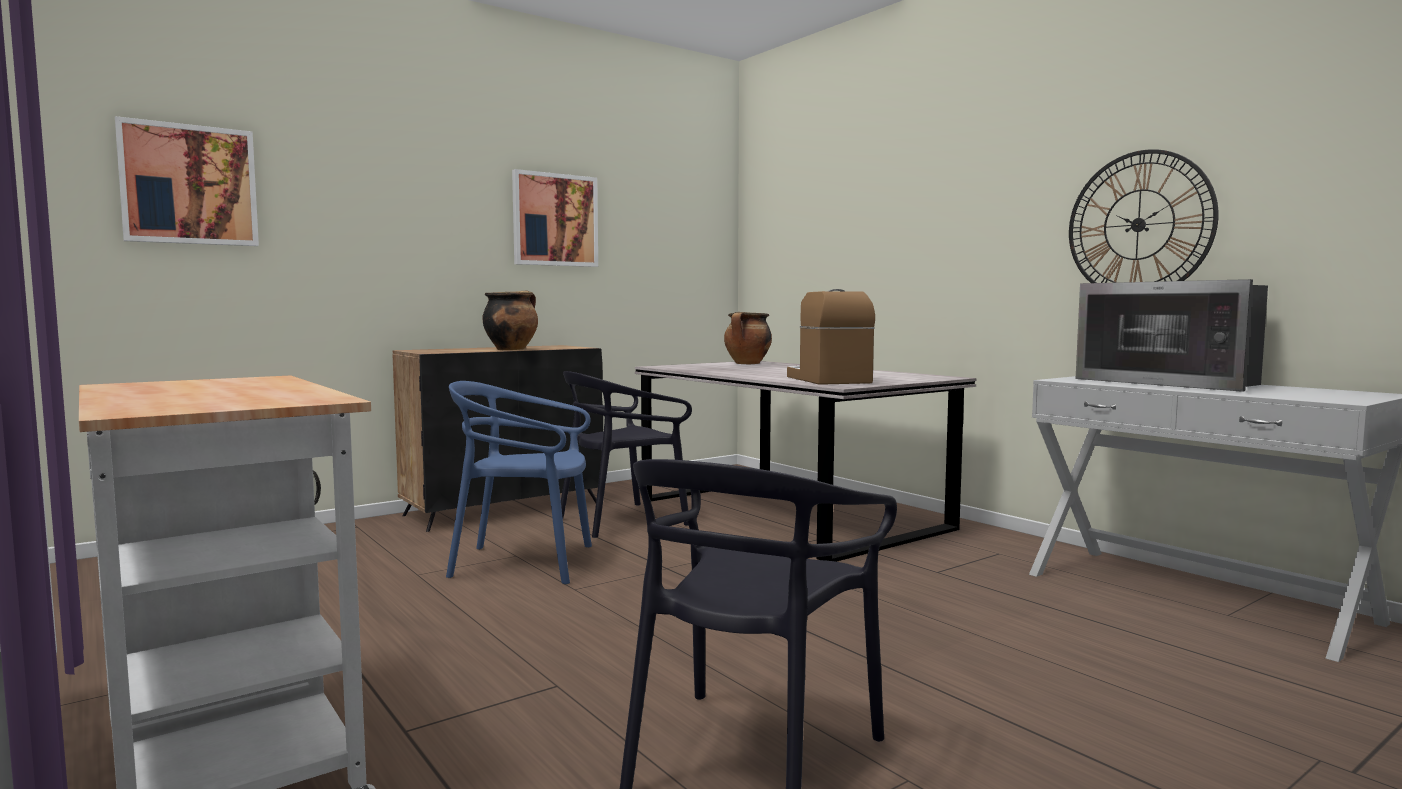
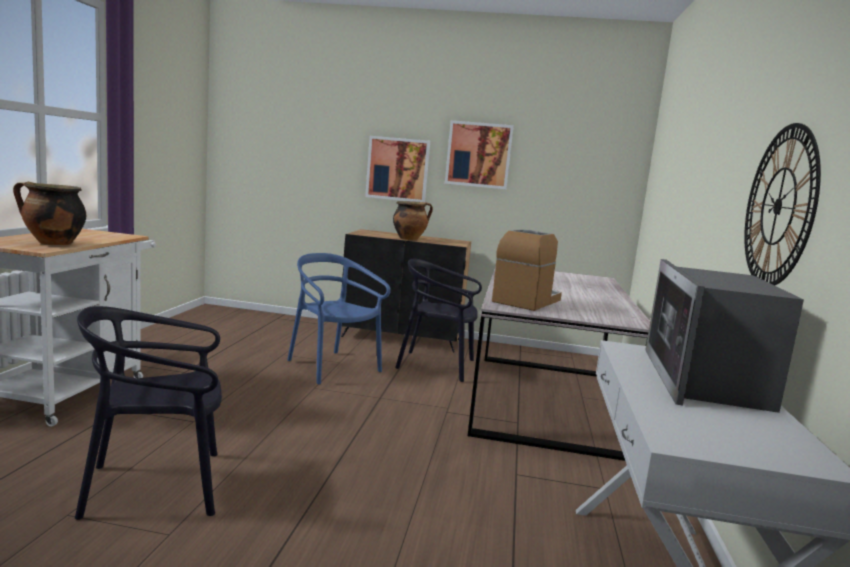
camera: 45 degrees right, 5 degrees up
(189, 185) = (274, 131): picture -> picture (397, 169)
(747, 364) = (579, 278): cooking pot -> cooking pot (53, 243)

